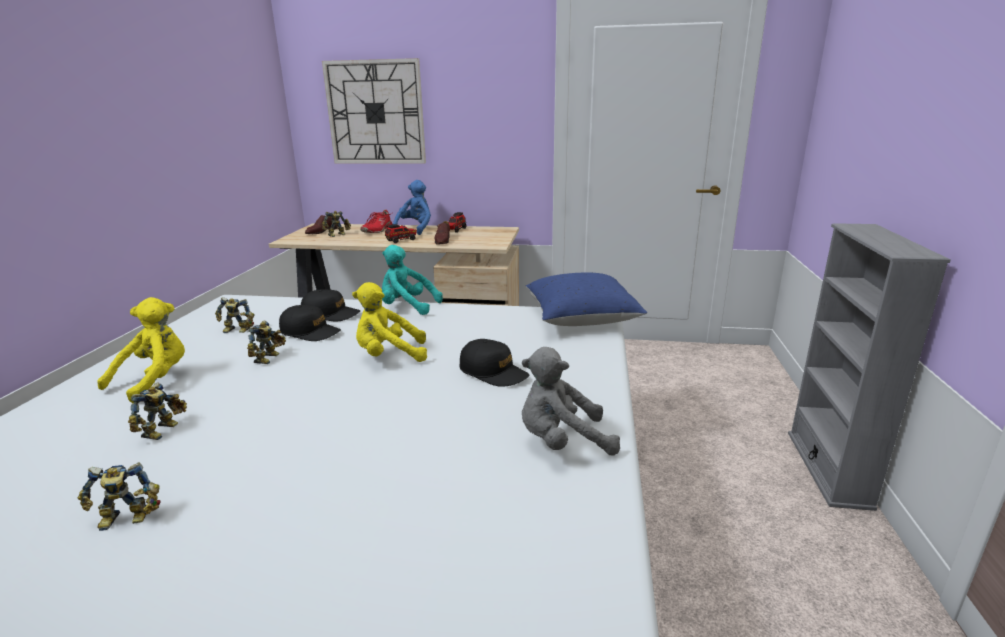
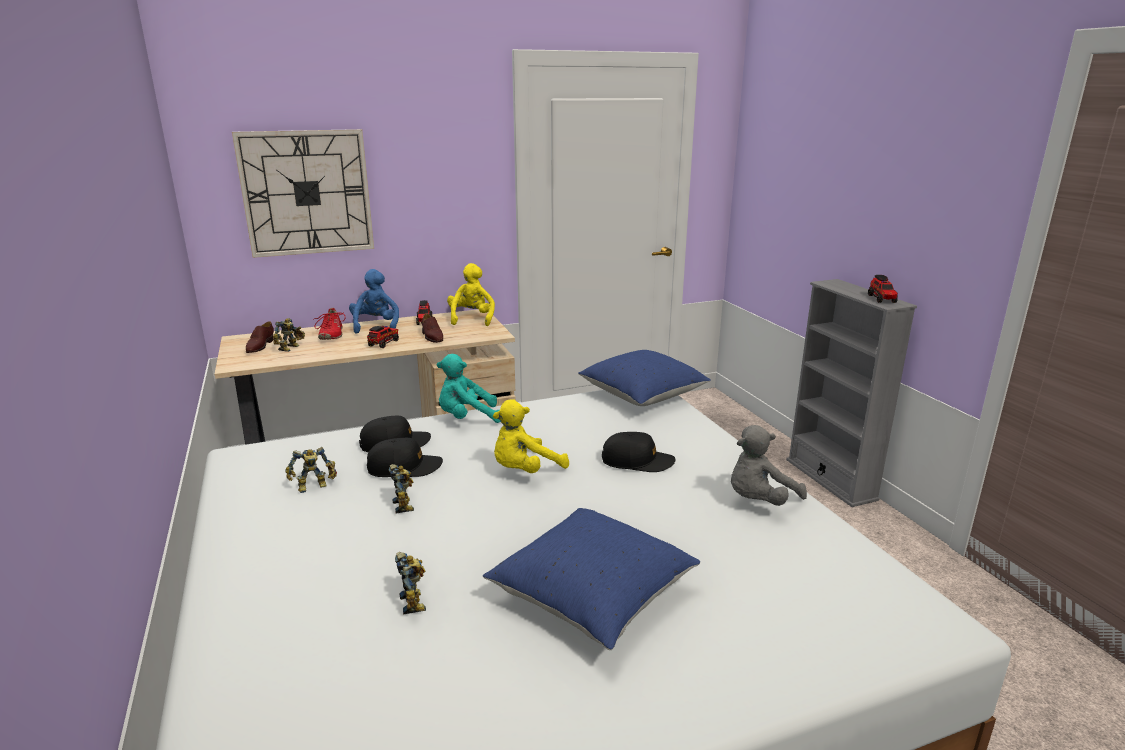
camera: 30 degrees left, 0 degrees up
(126, 520) = (518, 677): toy robot -> none
(155, 381) = (312, 562): yellow plush toy -> yellow plush toy (471, 319)
(279, 476) = (592, 597): none -> blue pillow
(903, 247) = (882, 299): none -> toy truck

